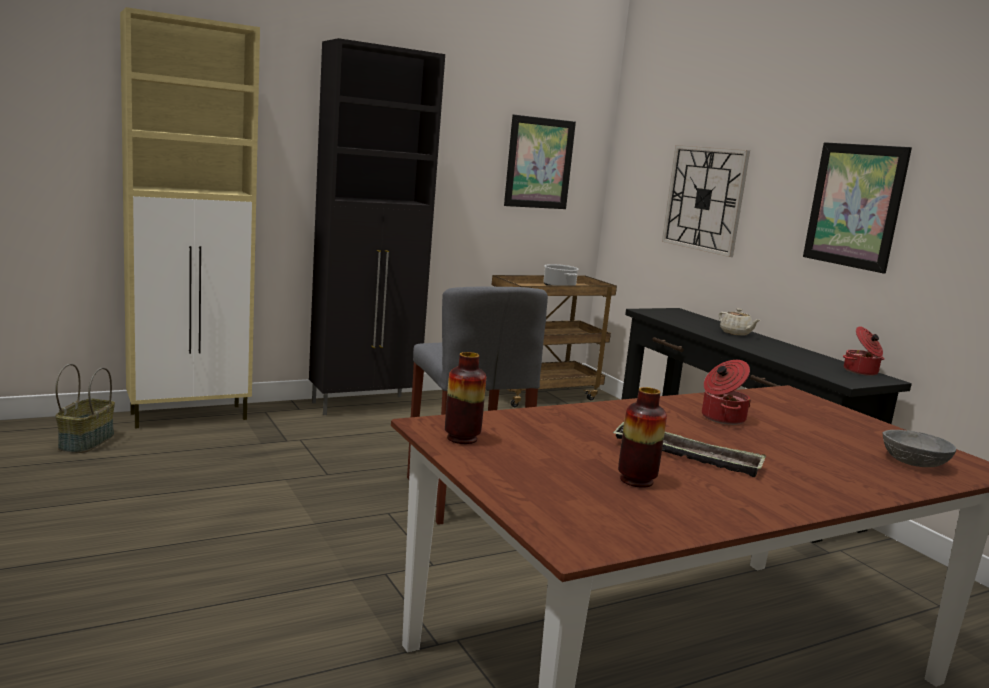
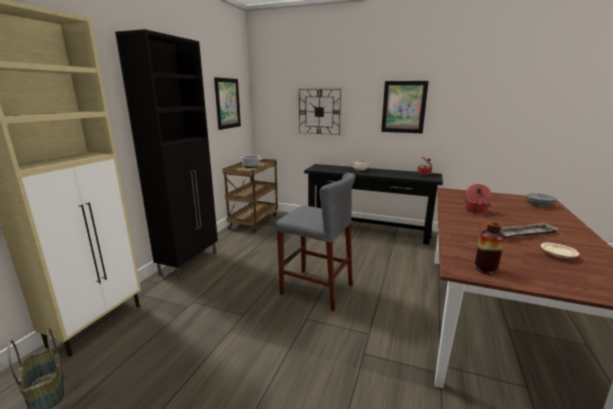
camera: 40 degrees left, 5 degrees up
(636, 480) = (558, 255): vase -> beige plate

